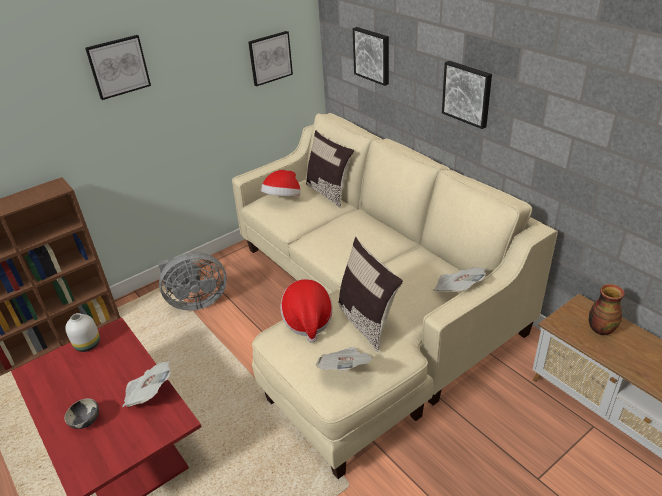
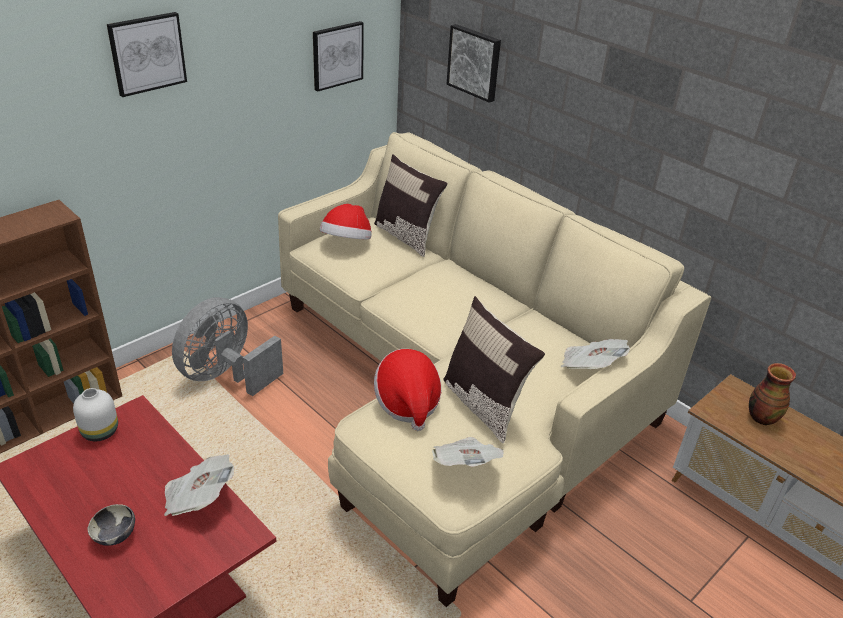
camera: 10 degrees left, 0 degrees up
(196, 301) = (226, 376): grey fan -> grey fan turned 150 degrees clockwise
(467, 93) = (605, 120): picture -> none

